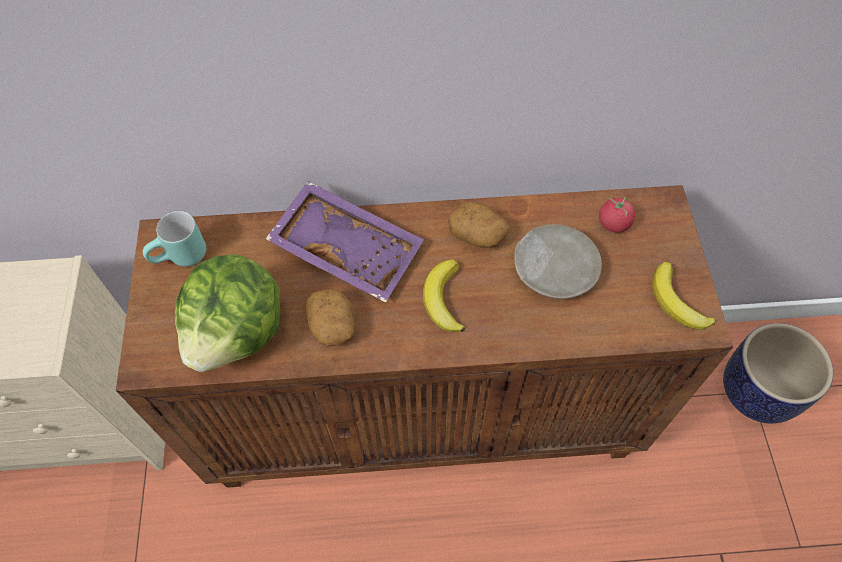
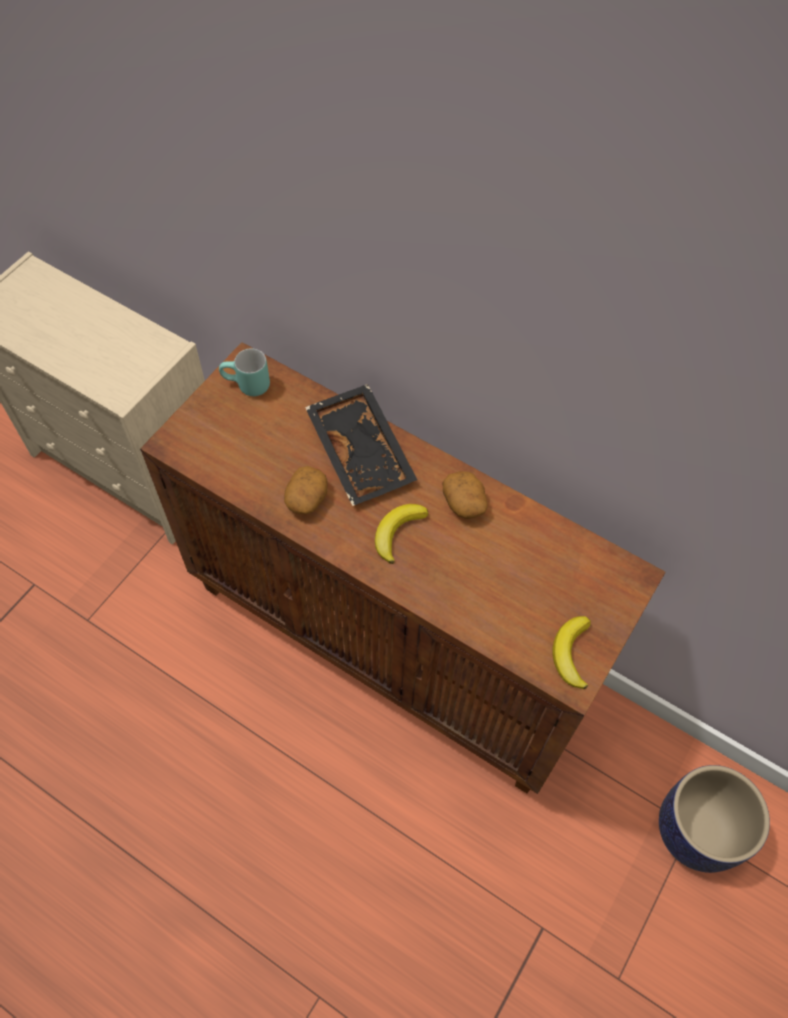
camera: 35 degrees right, 0 degrees up
(239, 333) = (242, 462): lettuce -> none
(349, 248) = (363, 452): purple tray -> black tray
(554, 269) = (499, 566): beige plate -> none
(613, 223) = (577, 563): tomato -> none

